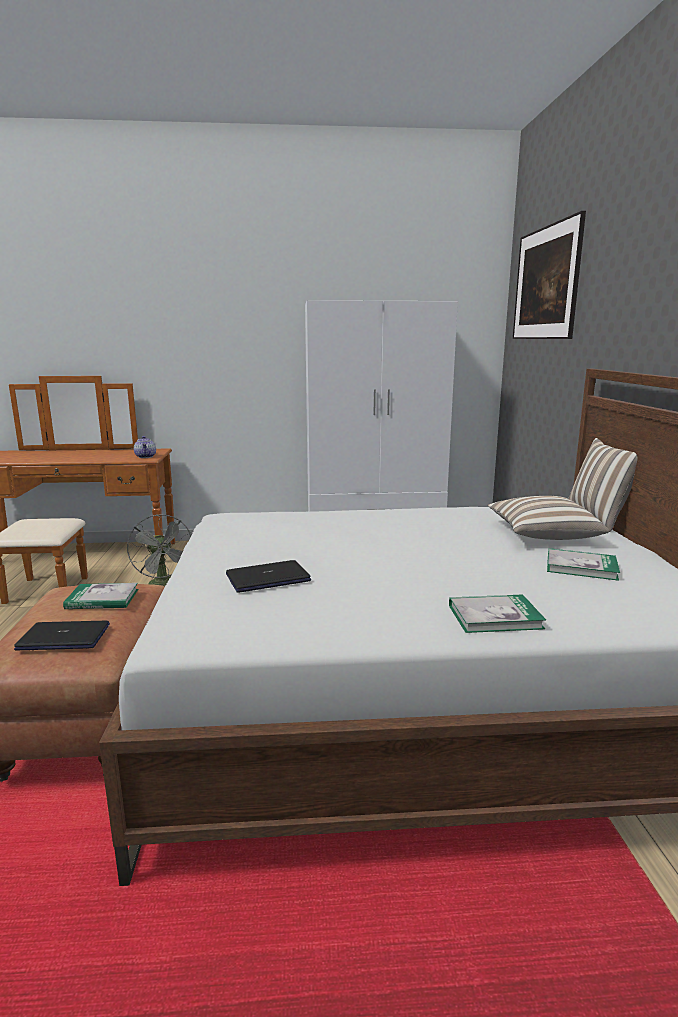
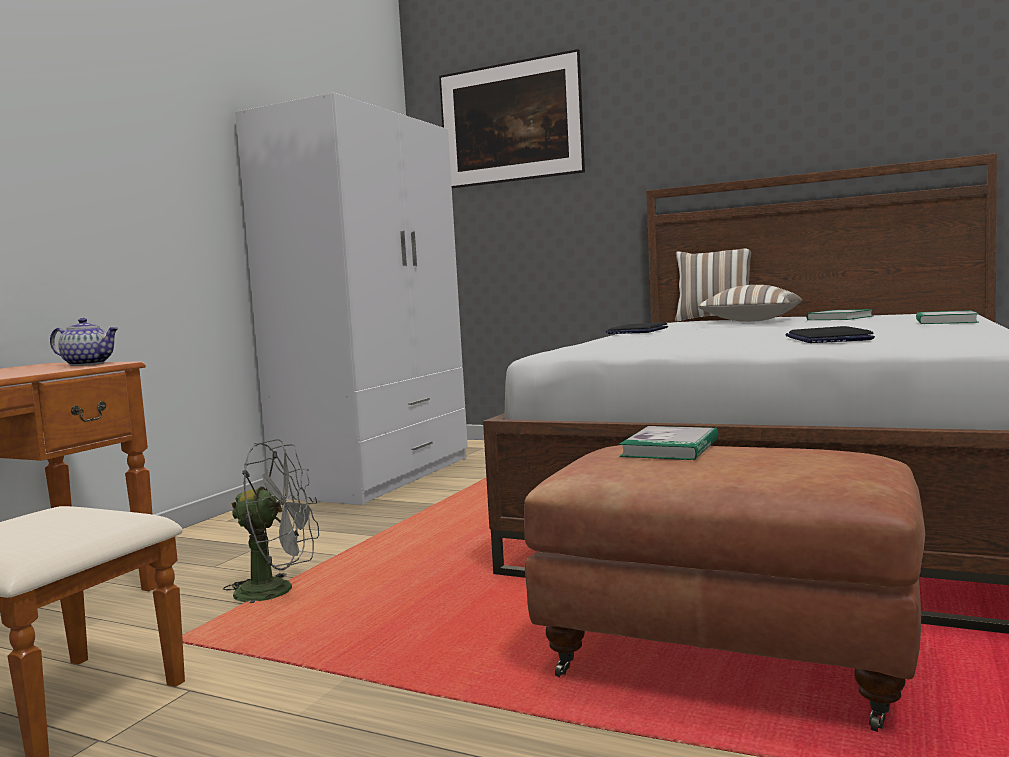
camera: 60 degrees left, 10 degrees down
(64, 637) = (808, 456): laptop -> laptop (637, 331)

